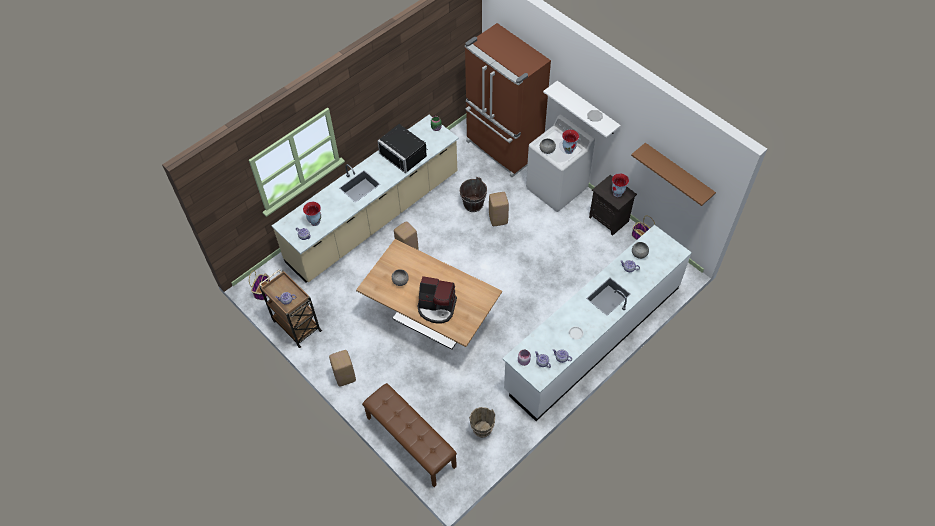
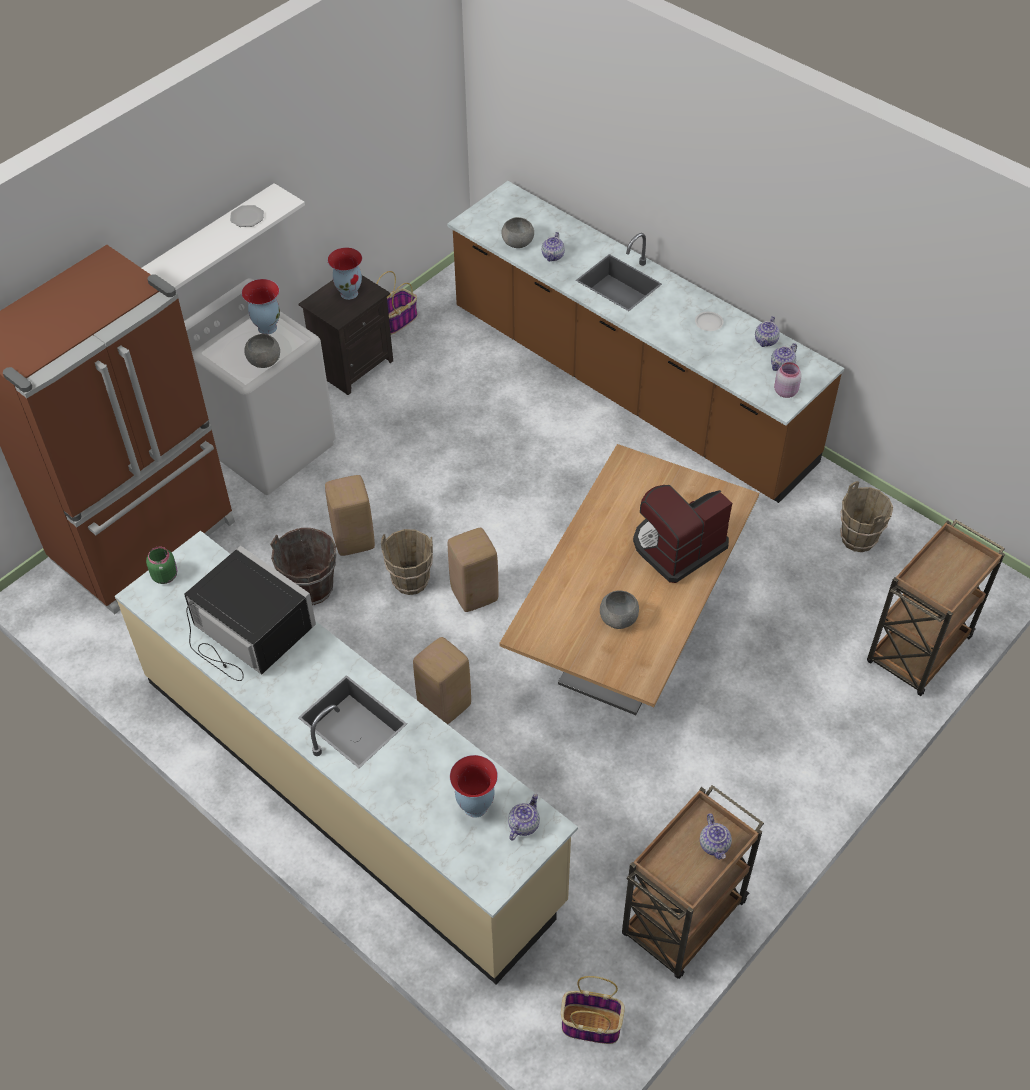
camera: 95 degrees left, 5 degrees down
(344, 377) = (799, 792): beige stool -> beige stool (474, 595)
(405, 154) = (248, 632): black microwave -> black microwave turned 90 degrees counterclockwise
(410, 442) = (917, 652): brown bench -> brown cart
(437, 307) = (677, 546): coffee machine -> coffee machine turned 135 degrees counterclockwise
(473, 240) = (410, 581): none -> brown bucket
(593, 337) = (629, 387): white counter -> brown counter
(678, 172) = (387, 127): brown shelf -> none

